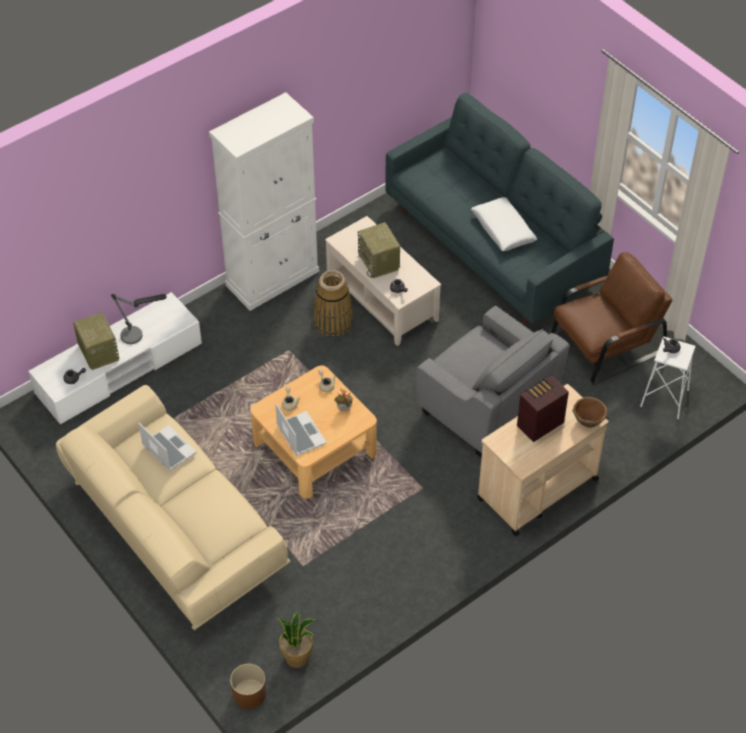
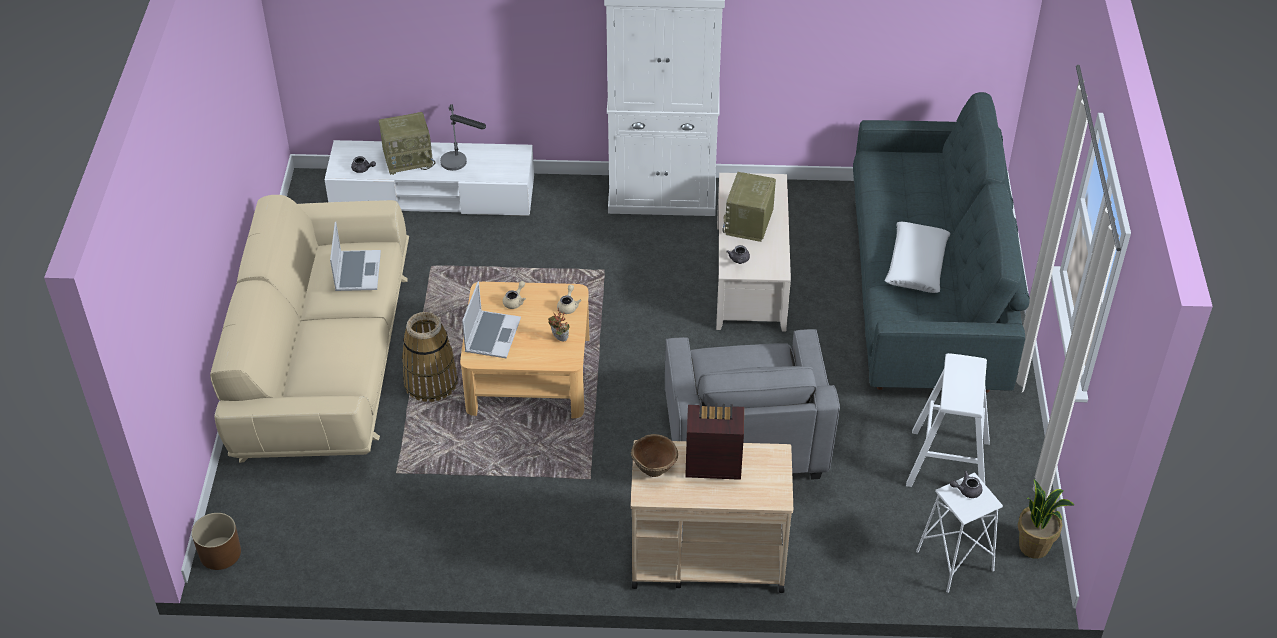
camera: 40 degrees right, 5 degrees down
(98, 352) = (409, 159): radio -> radio turned 60 degrees clockwise
(297, 657) = (298, 551): potted plant -> potted plant (1034, 546)
(333, 321) = (677, 269): basket -> basket (430, 382)
(588, 420) = (770, 495): brown bowl -> brown bowl (654, 467)
(606, 343) = (948, 463): brown armchair -> white stool

